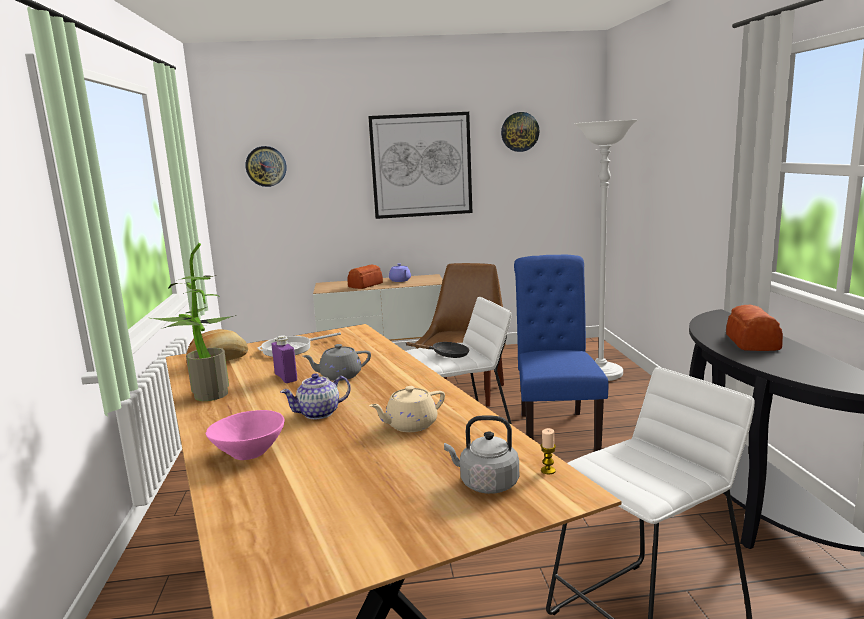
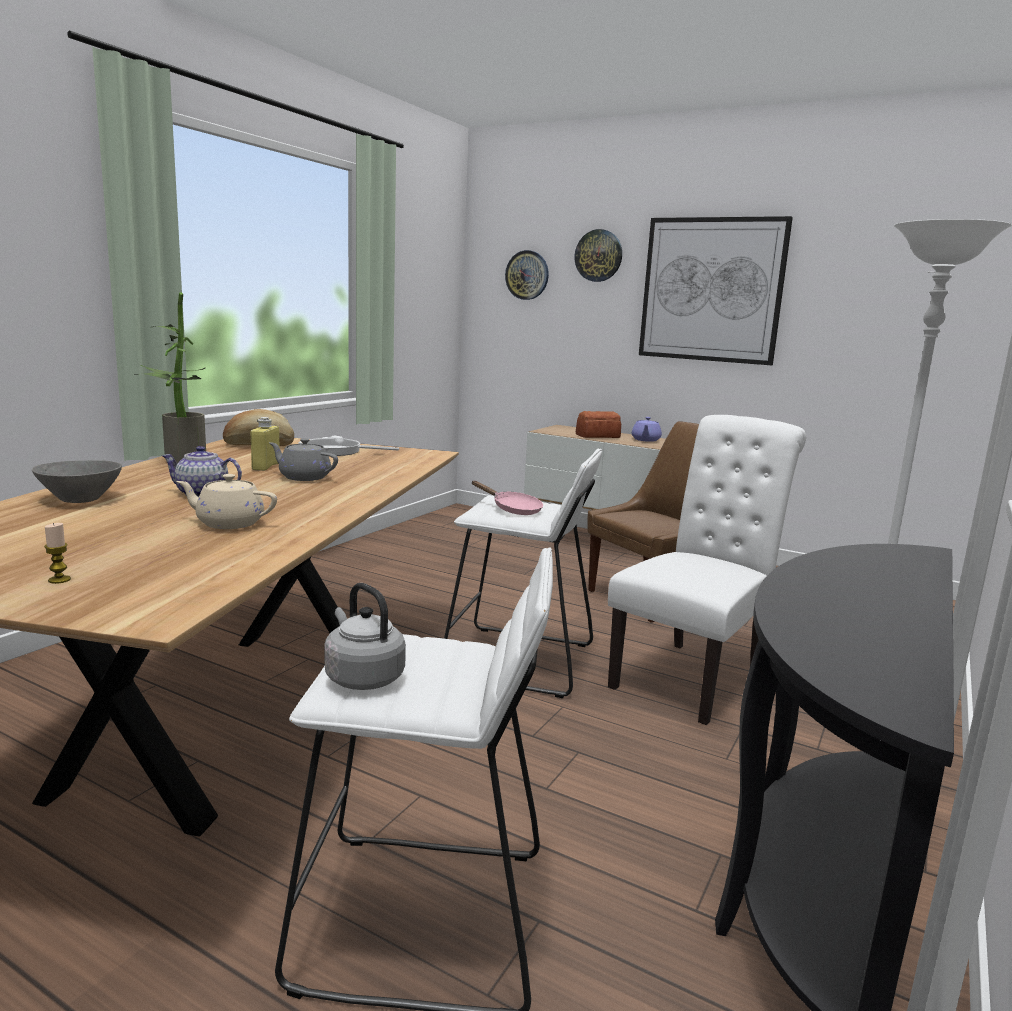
camera: 35 degrees right, 0 degrees up
(248, 453) = (80, 499): pink bowl -> grey bowl
(286, 377) = (266, 466): purple bottle -> yellow bottle
(446, 355) = (512, 509): black frying pan -> pink frying pan
(486, 484) = (126, 580): grey kettle -> grey kettle (362, 677)
(520, 132) = (870, 251): wall clock -> wall clock (598, 255)
(548, 470) = (200, 594): candle -> candle (59, 580)
(555, 429) = (693, 676): blue chair -> white chair
(751, 343) = (858, 590): bread -> none

